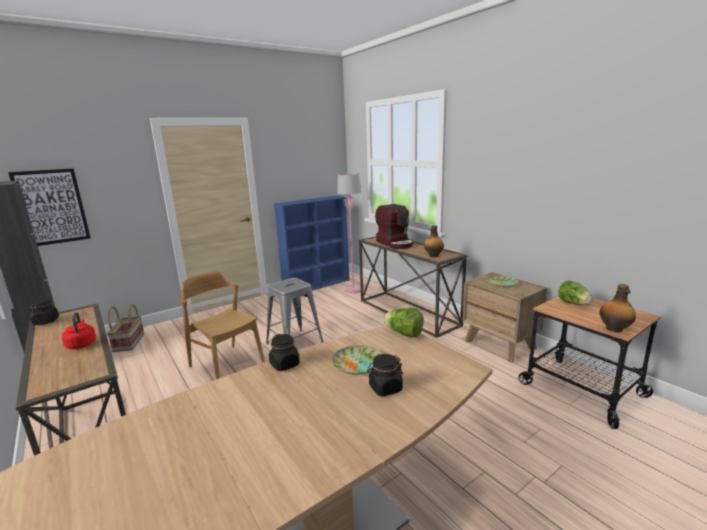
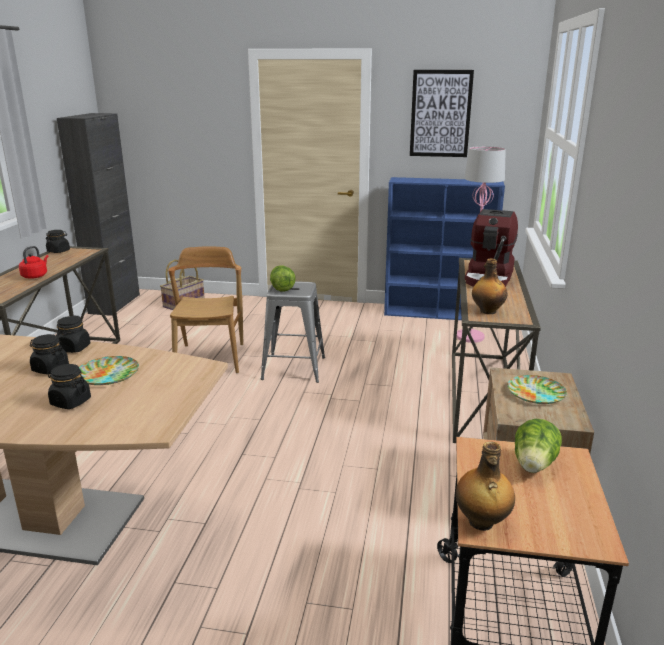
camera: 45 degrees right, 5 degrees up
(52, 207) = (148, 143): picture -> picture (440, 114)
(308, 383) = (50, 369): none -> black jar
(404, 334) = (200, 373): lettuce -> lettuce (281, 288)

